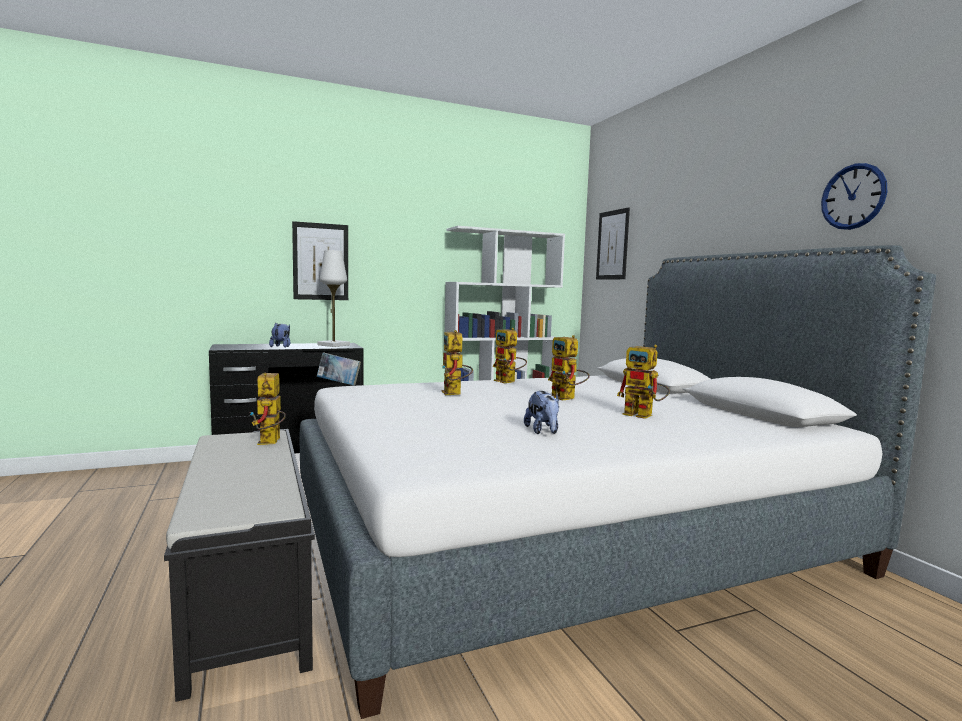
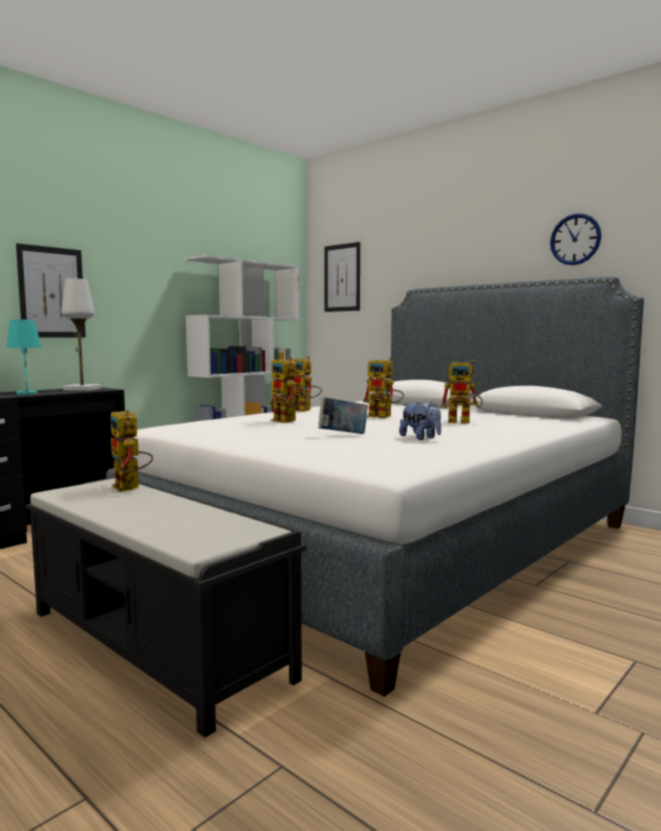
camera: 25 degrees left, 0 degrees up
(281, 347) = (26, 394): plush toy -> turquoise table lamp
(339, 384) = (149, 425): book -> book (343, 435)

